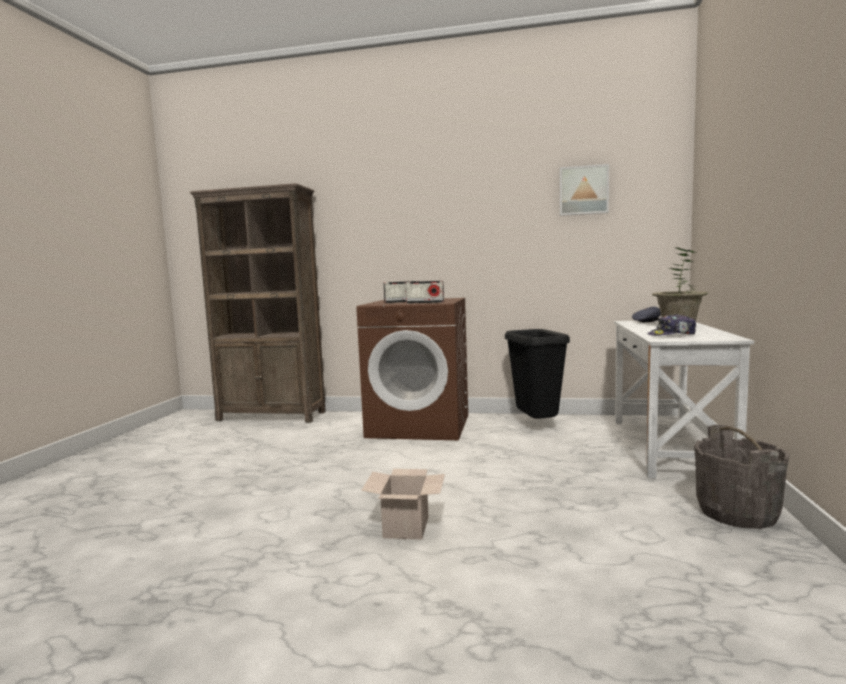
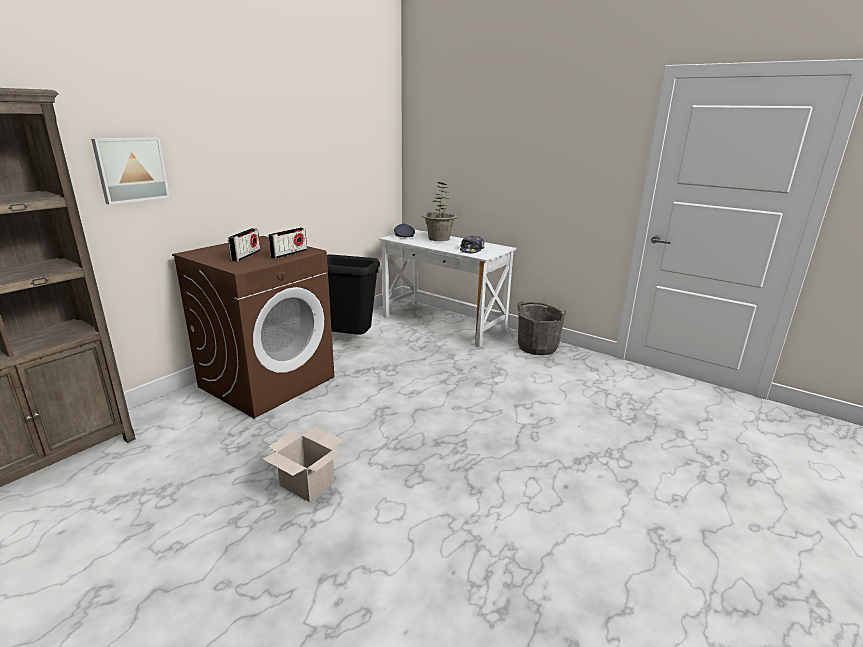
camera: 65 degrees left, 15 degrees up
(407, 527) = (474, 448): cardboard box -> cardboard box (308, 484)
(583, 190) = (343, 121): picture -> picture (131, 169)

